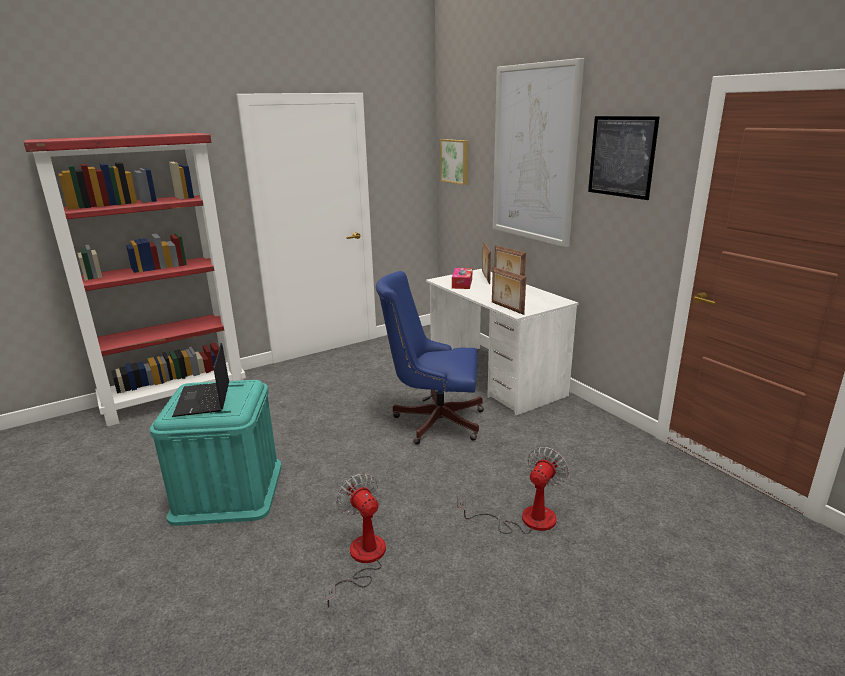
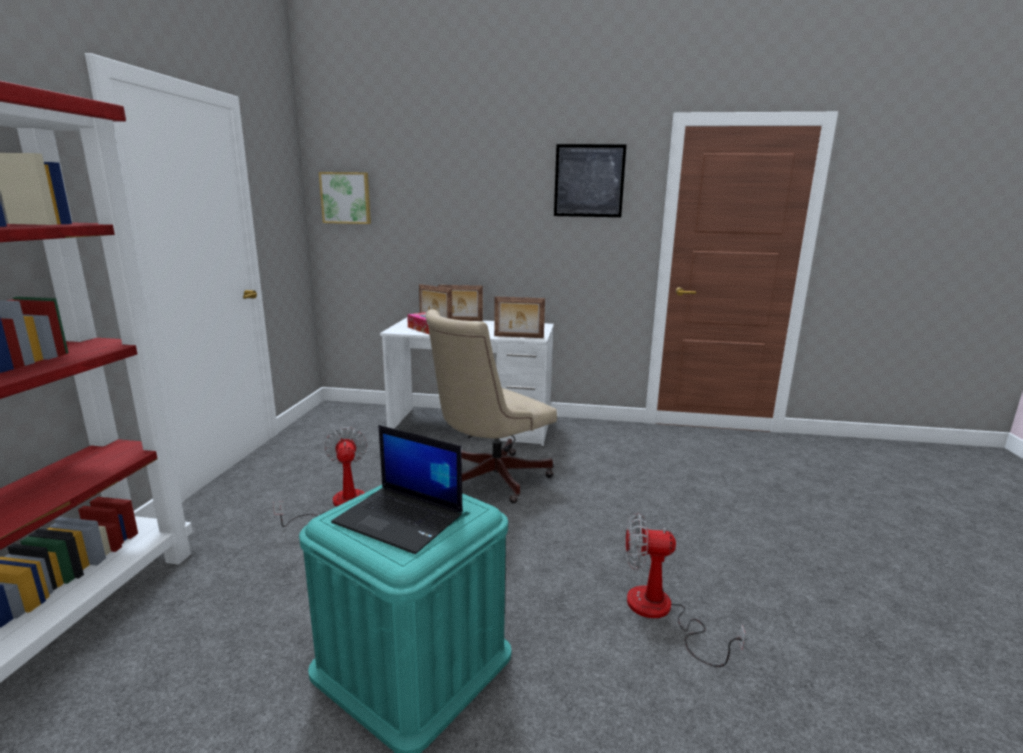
camera: 50 degrees left, 5 degrees down
(433, 420) = (489, 478): blue office chair -> beige office chair
(525, 519) = (686, 509): fan -> fan (338, 505)
(534, 154) = (477, 184): picture -> none

